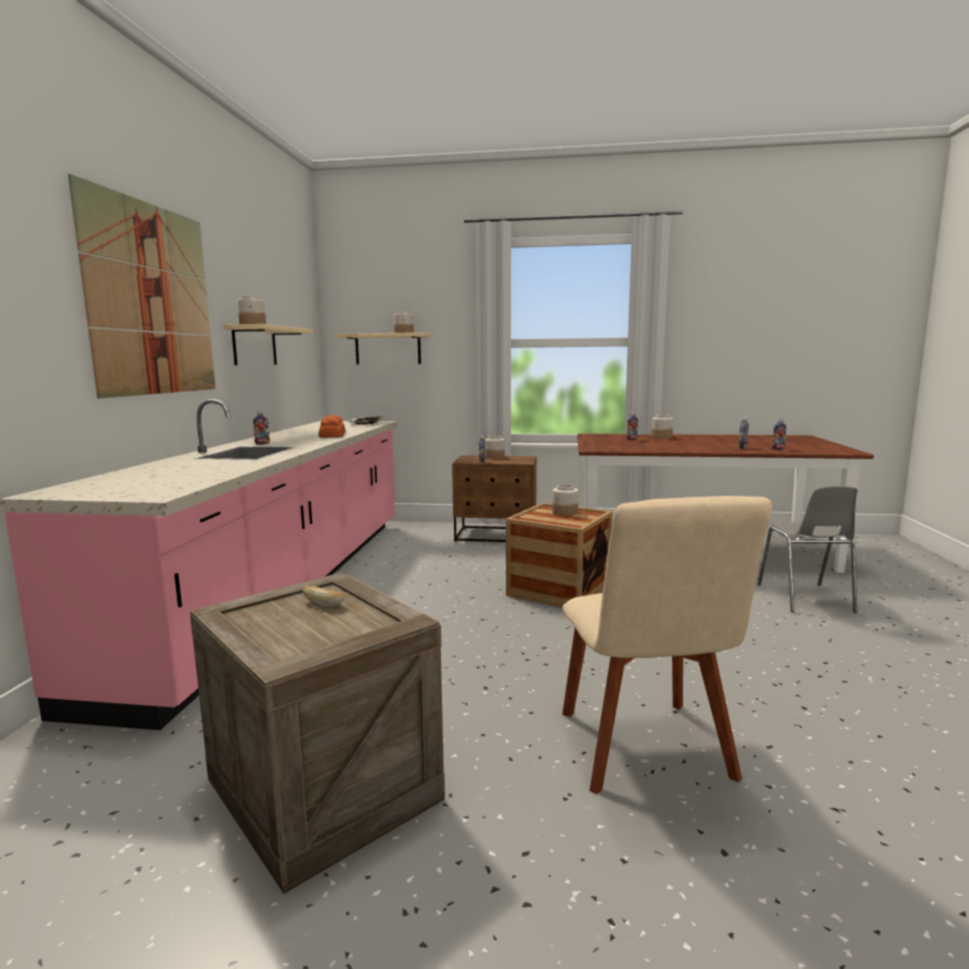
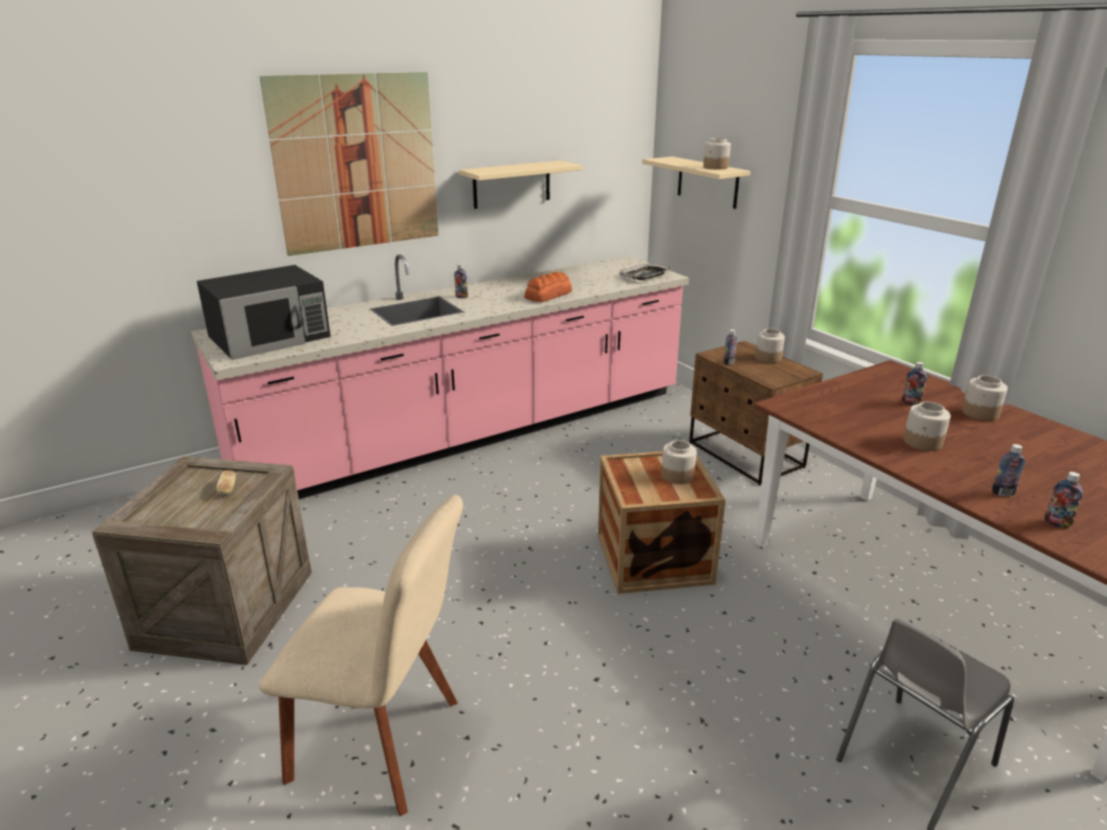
camera: 50 degrees right, 15 degrees up
(143, 481) = (270, 336): none -> black microwave
(253, 324) = (484, 170): jar -> jar (923, 442)
(646, 750) = (383, 742): beige chair -> beige chair turned 120 degrees counterclockwise

